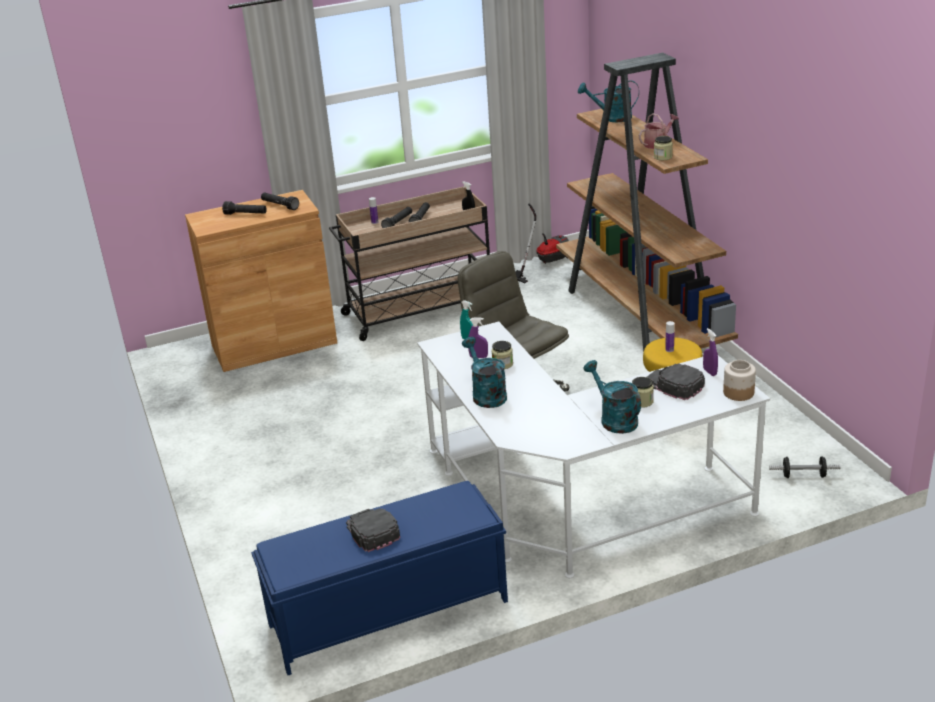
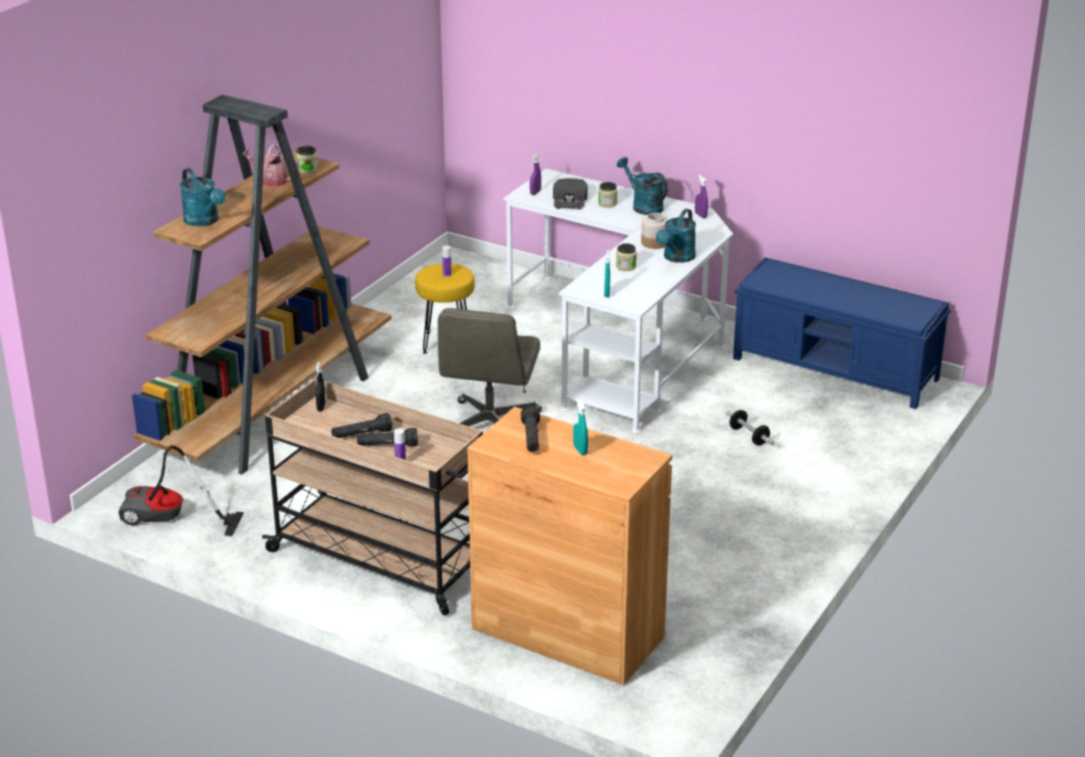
camera: 130 degrees left, 0 degrees up
(246, 214) = (580, 450): black flashlight -> turquoise spray bottle
(371, 531) = (844, 294): black cap -> none
(478, 357) = (628, 280): purple spray bottle -> purple spray bottle (700, 215)
(614, 419) = (643, 206): turquoise watering can -> turquoise watering can turned 120 degrees clockwise
(738, 393) = (552, 178): jar -> jar (655, 243)
(803, 475) = (476, 272): dumbbell -> dumbbell (749, 436)

